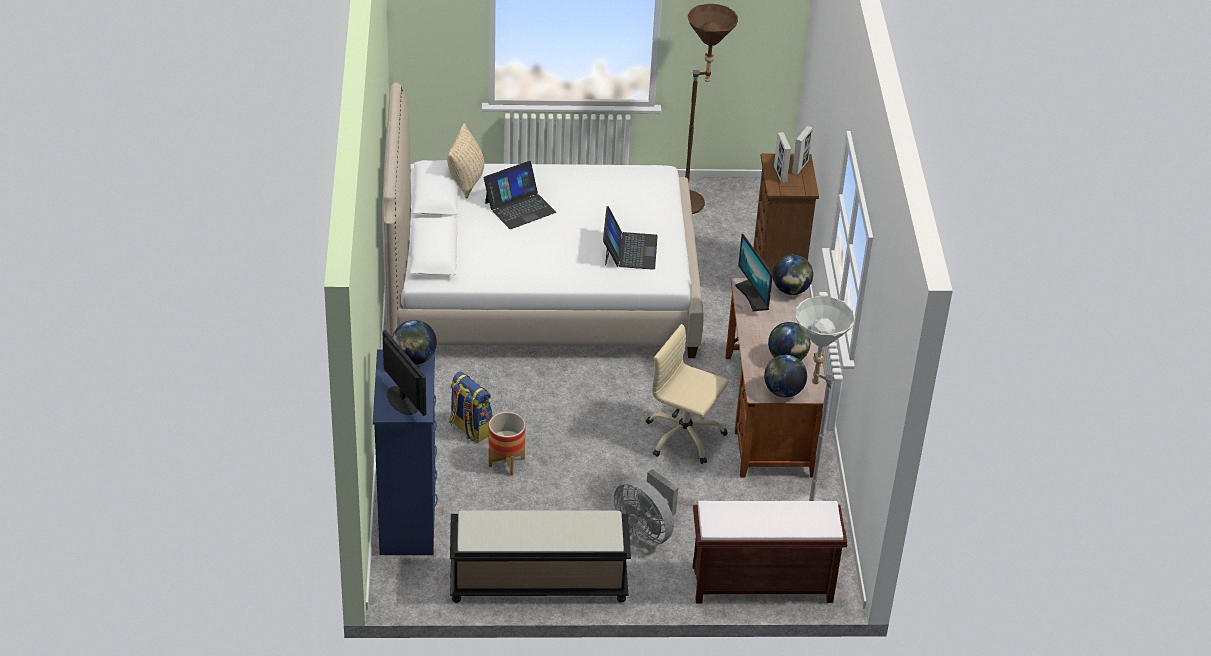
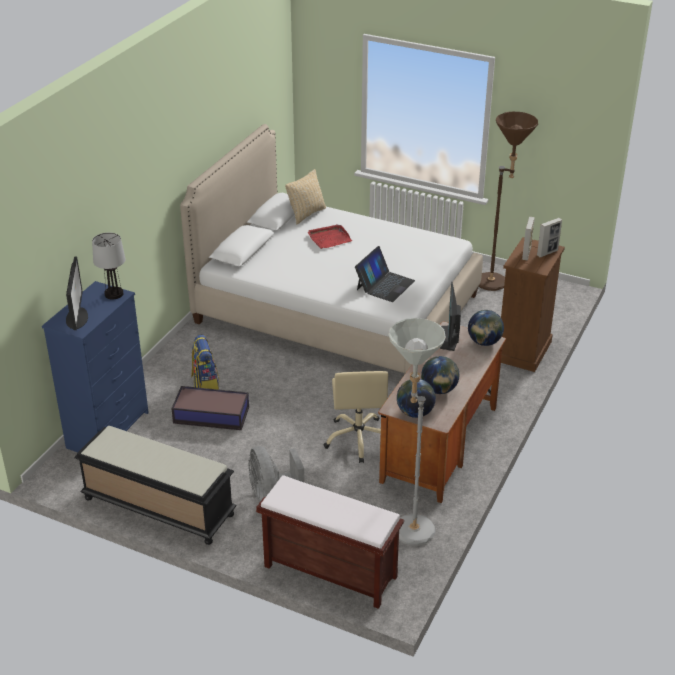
camera: 30 degrees right, 5 degrees down
(414, 359) = (113, 294): globe -> table lamp
(506, 462) = (210, 414): planter -> storage box
(519, 207) = (329, 238): laptop -> red tray
(684, 436) = (359, 439): beige office chair -> beige office chair turned 150 degrees counterclockwise

